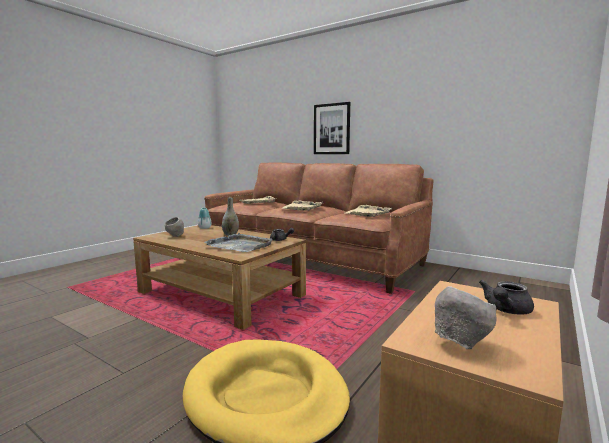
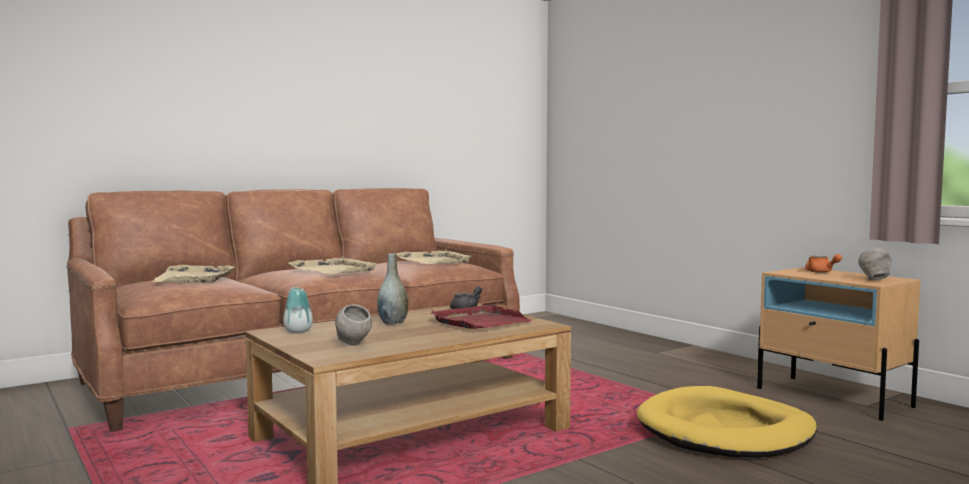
camera: 70 degrees left, 5 degrees down
(240, 245) = (480, 322): grey tray -> red tray
(331, 129) = (250, 125): picture -> none
(505, 310) = (821, 272): grey teapot -> orange teapot

